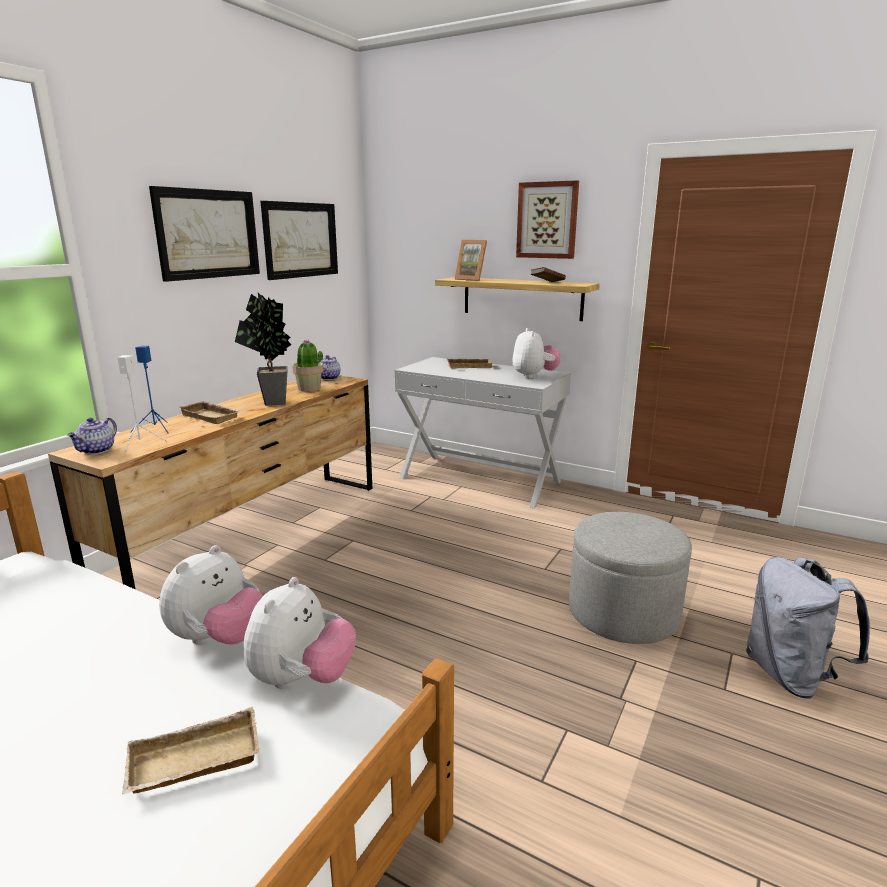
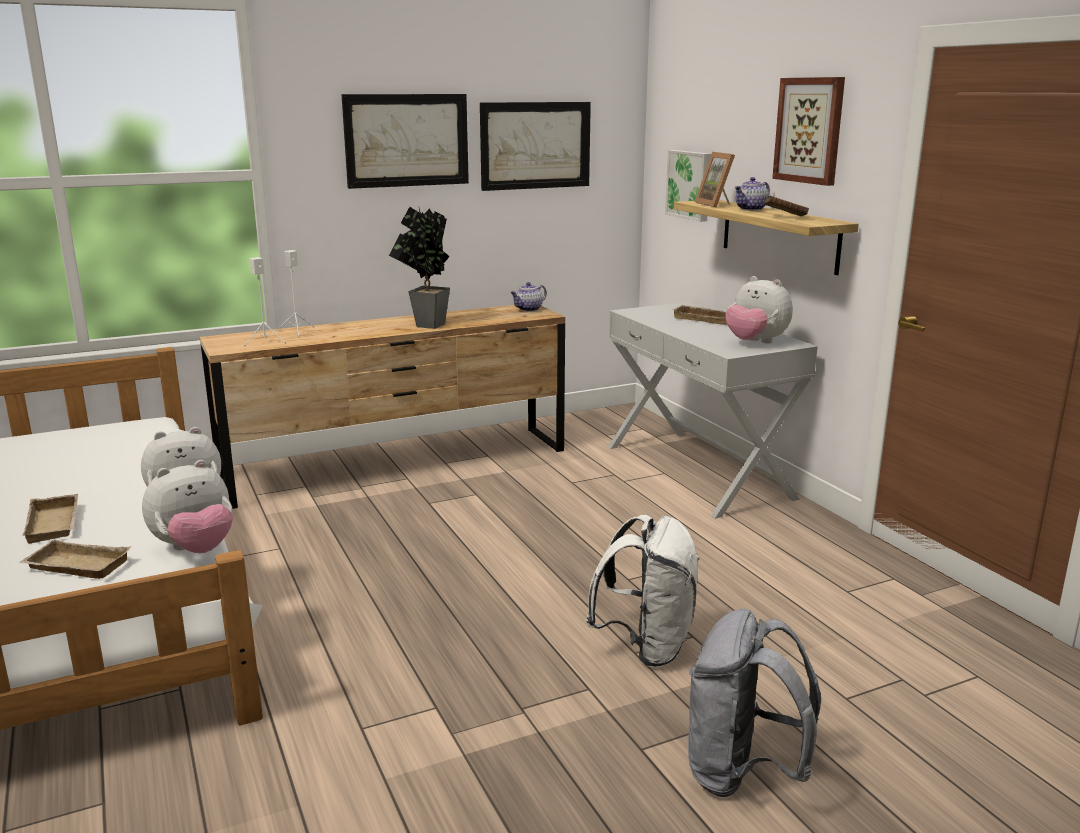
camera: 35 degrees right, 0 degrees up
(97, 451) = (230, 341): teapot -> teapot (751, 209)
(156, 429) = (297, 332): blue speaker -> white speaker
(212, 416) = (356, 329): beige tray -> beige tray (56, 524)
(309, 389) = (486, 317): potted plant -> none
(422, 268) = (690, 185): none -> picture
(534, 376) = (755, 342): plush toy -> plush toy turned 105 degrees clockwise
(623, 613) = (646, 646): grey ottoman -> white backpack

